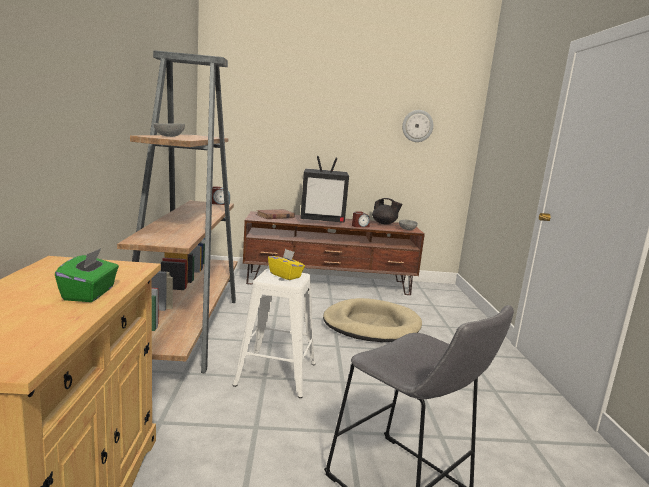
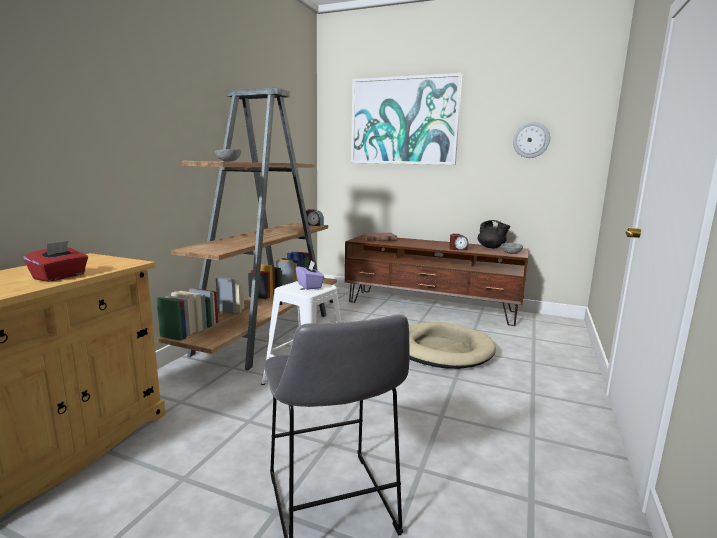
camera: 25 degrees right, 0 degrees up
(90, 293) = (60, 277): green tissue box -> red tissue box
(285, 275) = (310, 286): yellow tissue box -> purple tissue box
(298, 96) = (404, 121): none -> picture
(323, 220) = (424, 243): television -> none

